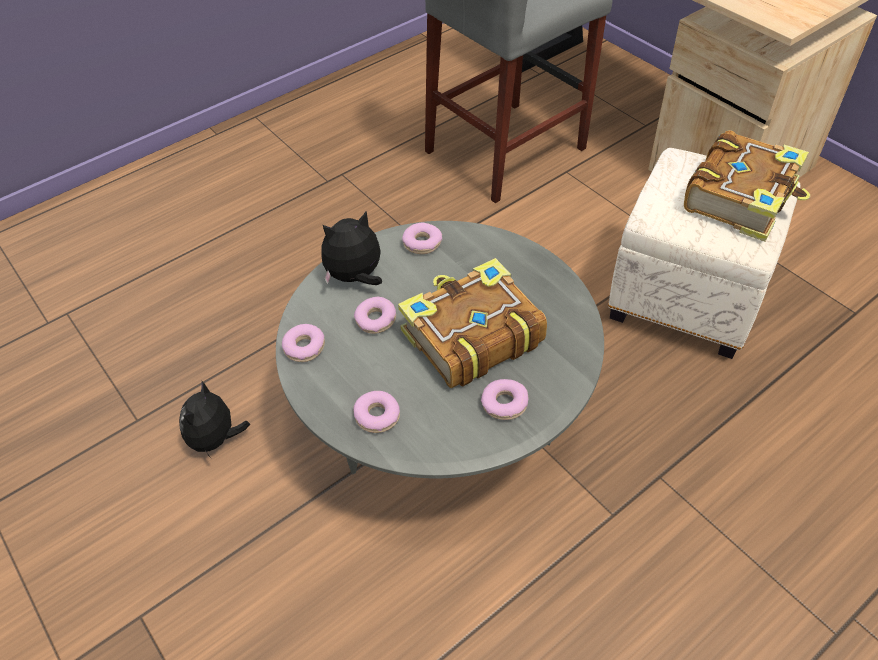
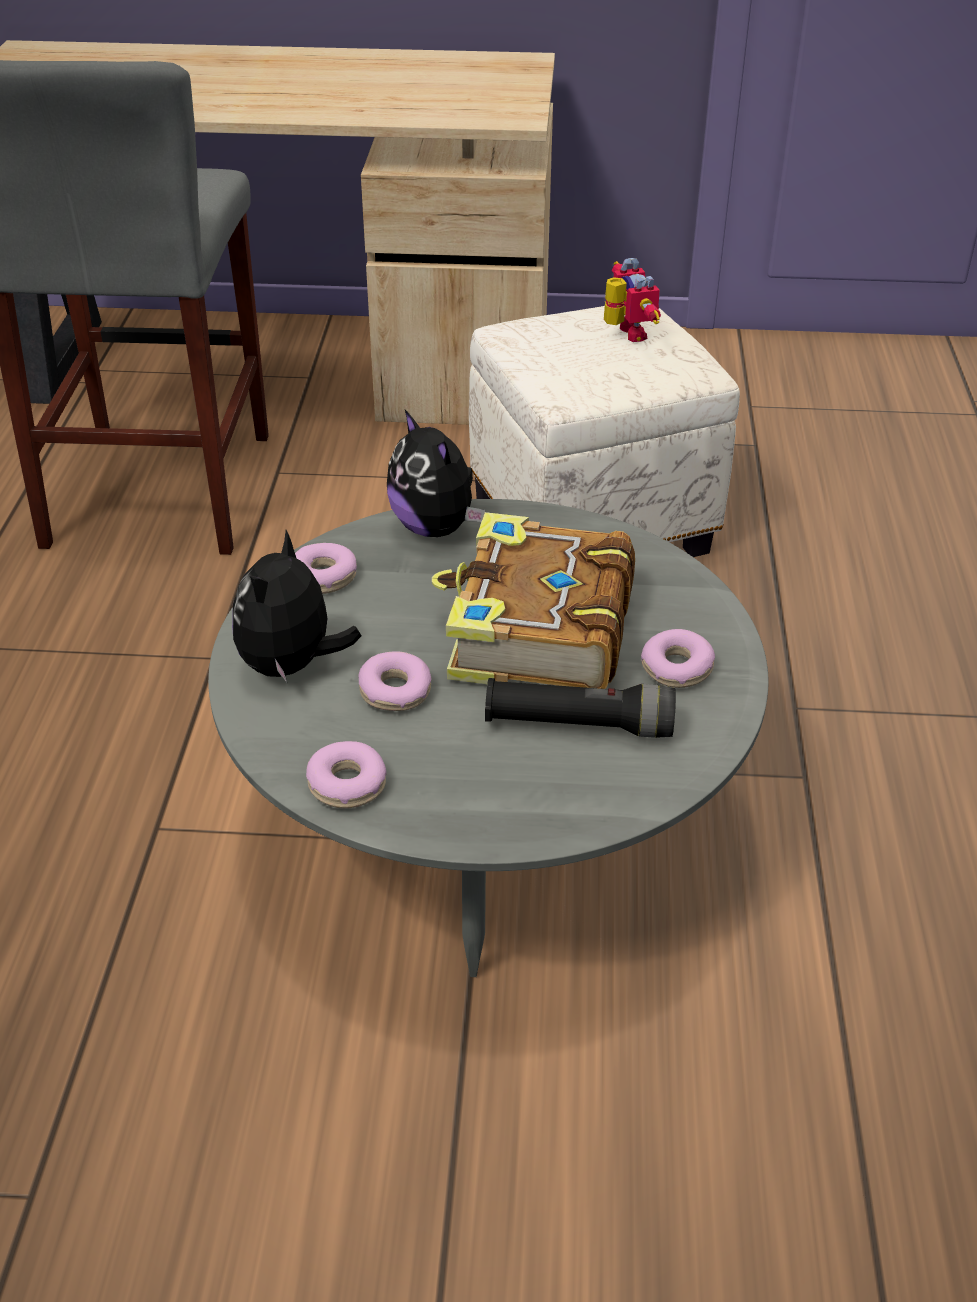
camera: 50 degrees left, 10 degrees down
(216, 439) = (215, 1104): plush toy -> plush toy (436, 528)
(377, 416) = (560, 784): donut -> none
(423, 395) = (578, 725): none -> black flashlight
(742, 197) = (625, 334): book -> toy robot

